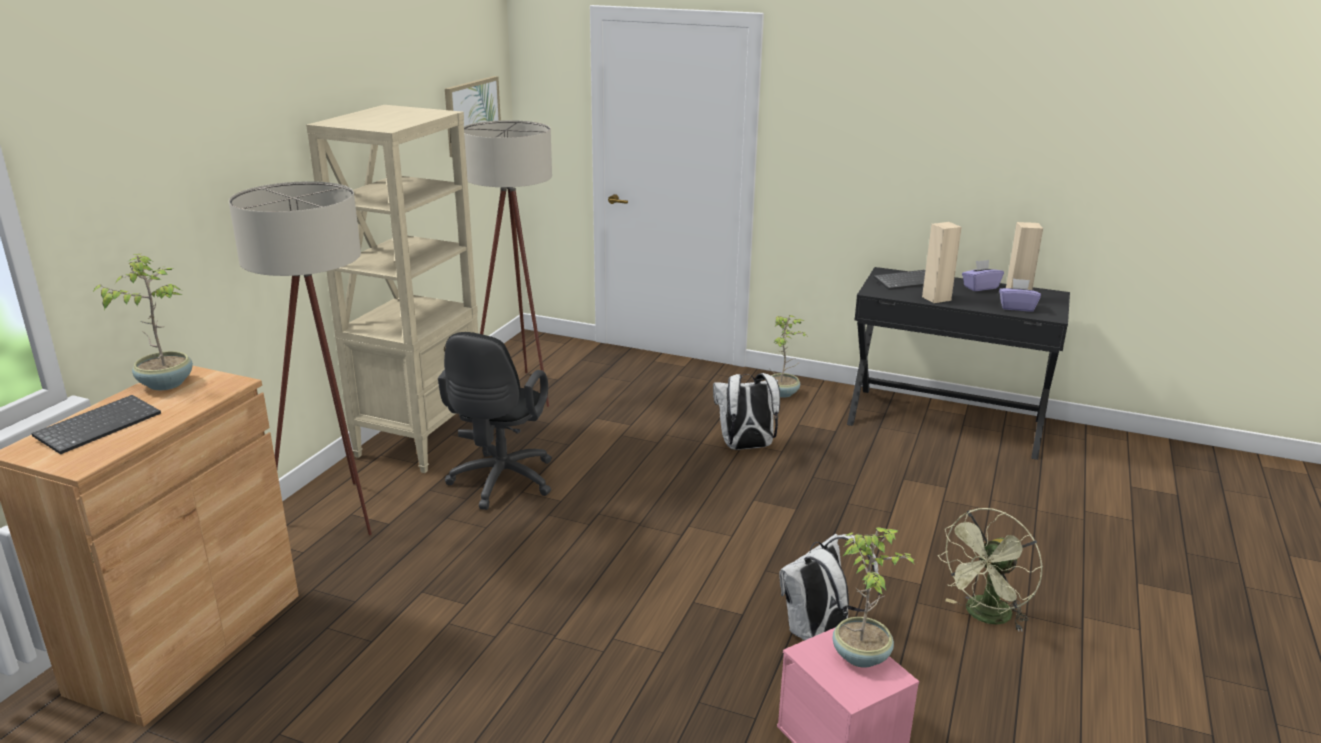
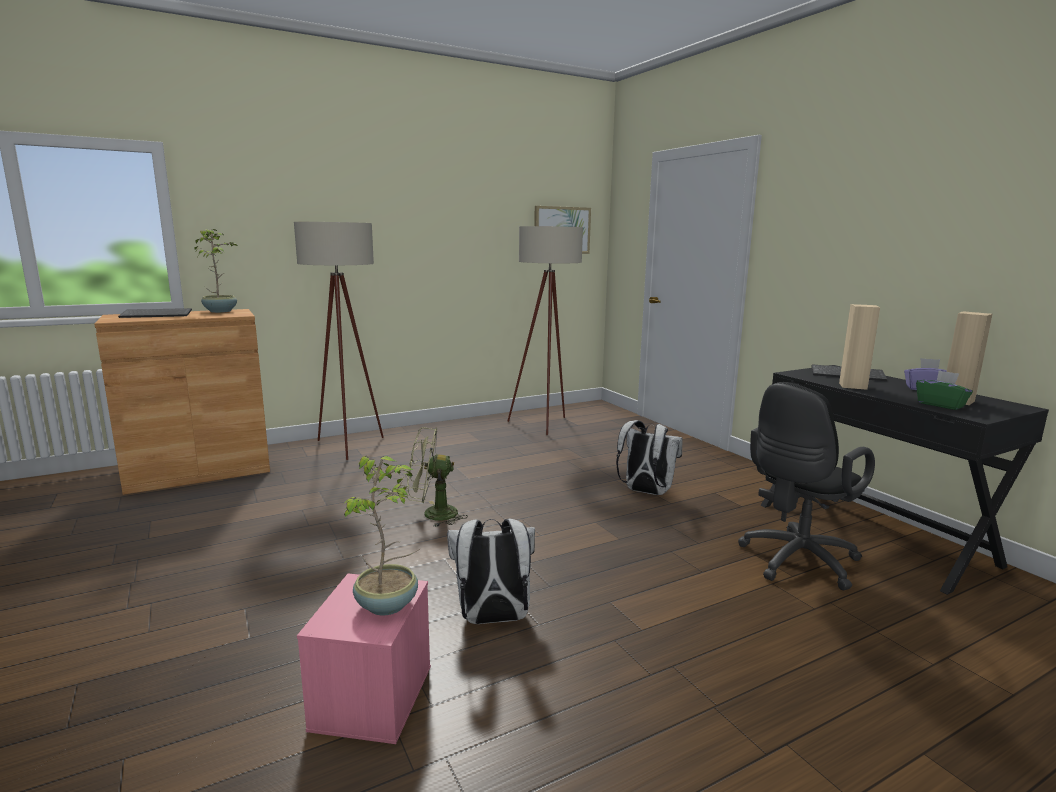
camera: 40 degrees right, 10 degrees down
(421, 440) = (449, 430): beige bookcase -> none
(500, 483) = (451, 460): black office chair -> black office chair (795, 562)
(783, 393) = (734, 472): potted plant -> none
(984, 617) = (664, 684): green fan -> green fan (432, 514)
(1016, 307) = (941, 405): purple tissue box -> green tissue box

